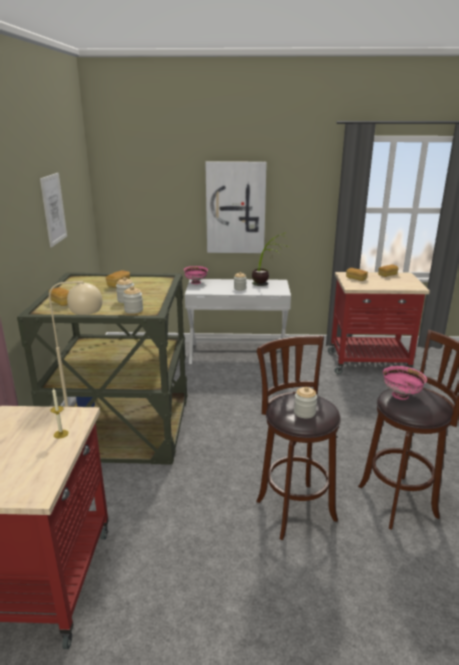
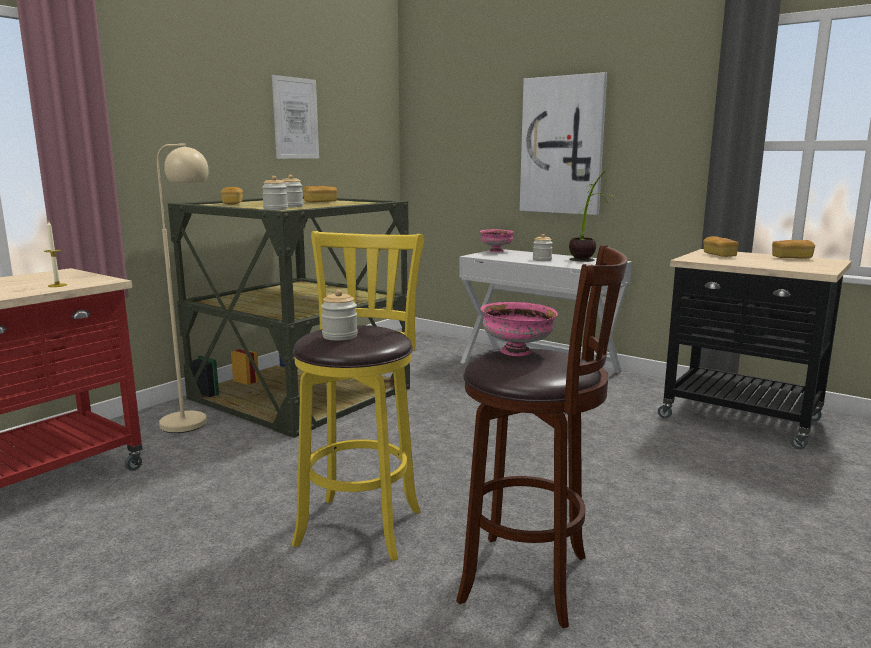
camera: 35 degrees right, 10 degrees down
(293, 507) = (361, 524): brown stool -> yellow stool
(368, 363) = (741, 419): red cart -> black cart

